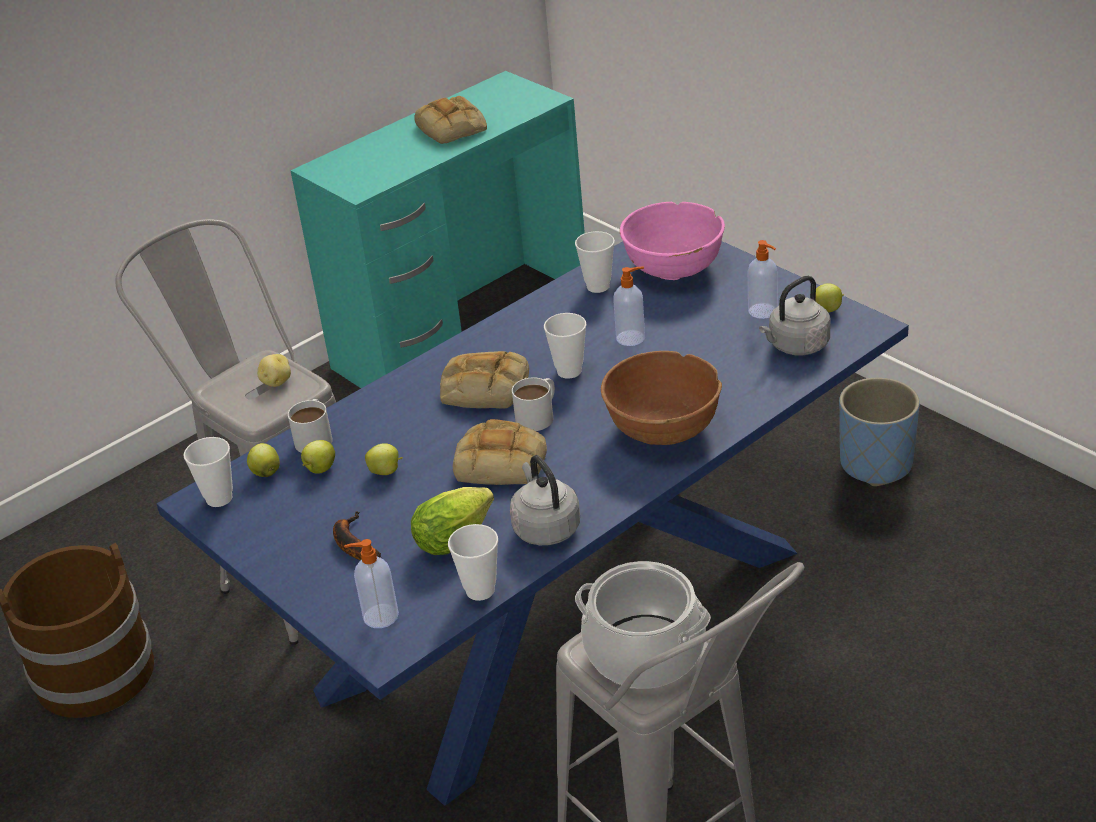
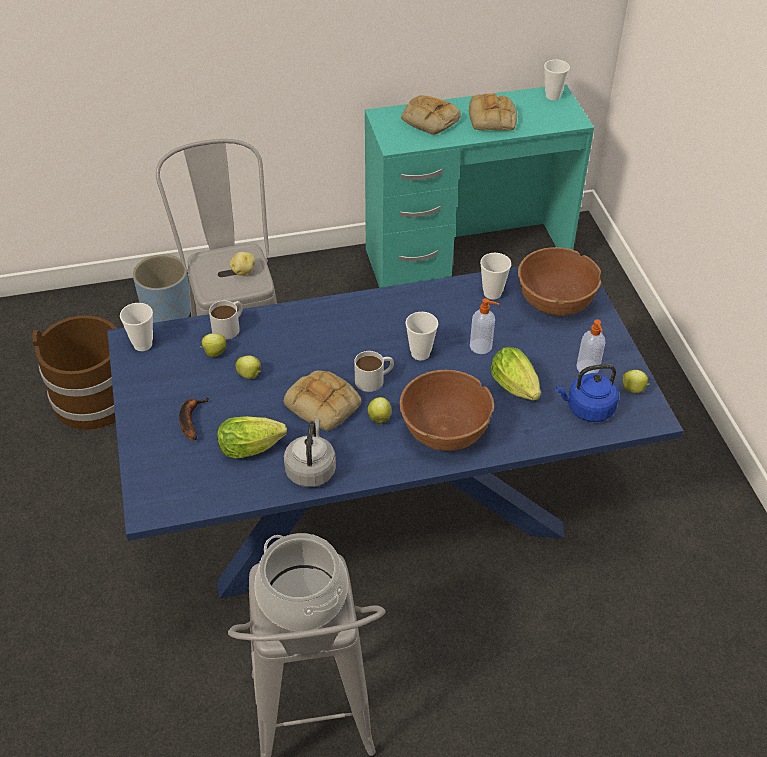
camera: 25 degrees right, 10 degrees up
(266, 472) = (182, 339): apple -> apple (379, 418)
(379, 616) = (165, 482): soap dispenser -> none
(480, 590) = (236, 495): cup -> cup (553, 96)
(483, 389) = (356, 340): bread -> bread (429, 120)
(673, 268) = (555, 301): pink bowl -> brown bowl
(706, 359) = (516, 389): none -> lettuce
(796, 346) = (587, 409): grey kettle -> blue kettle
(876, 464) = (670, 497): blue planter -> blue planter (167, 312)

